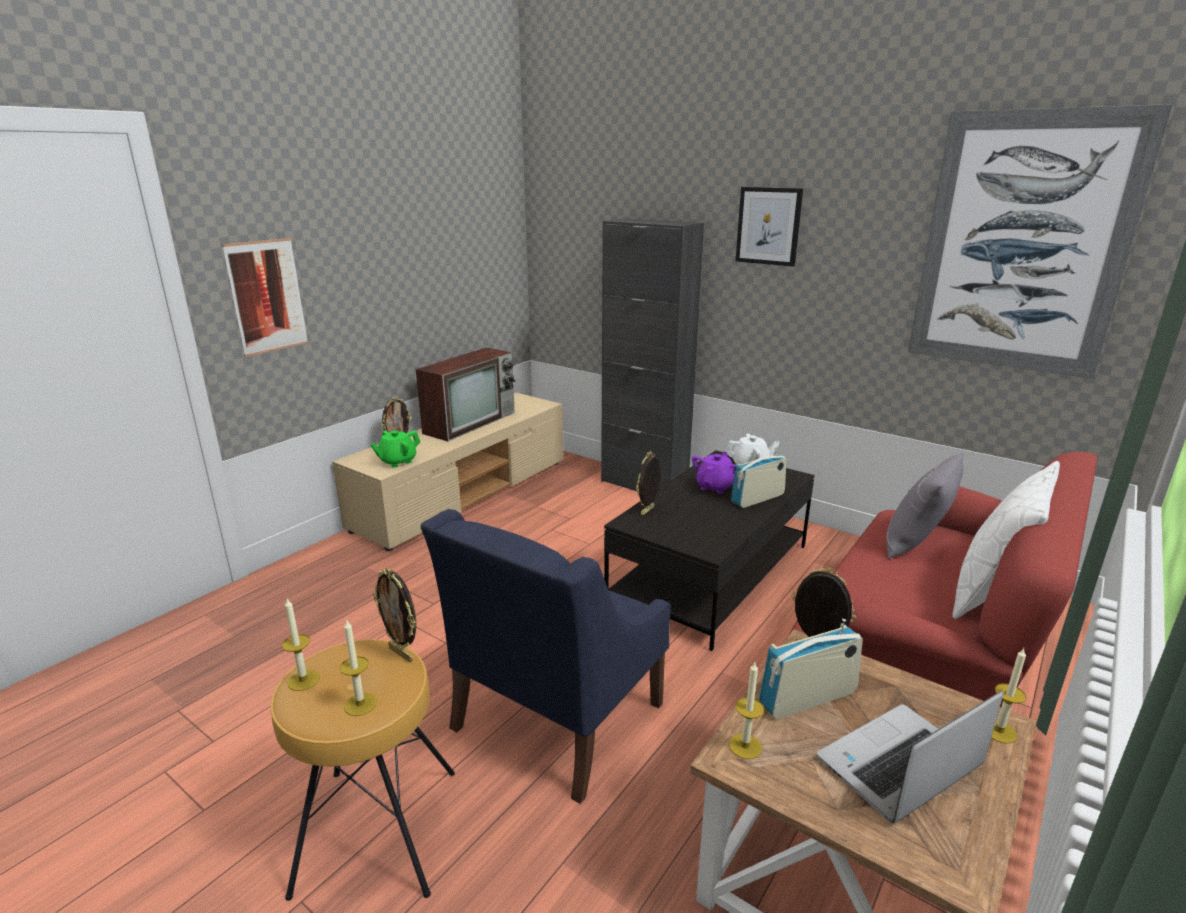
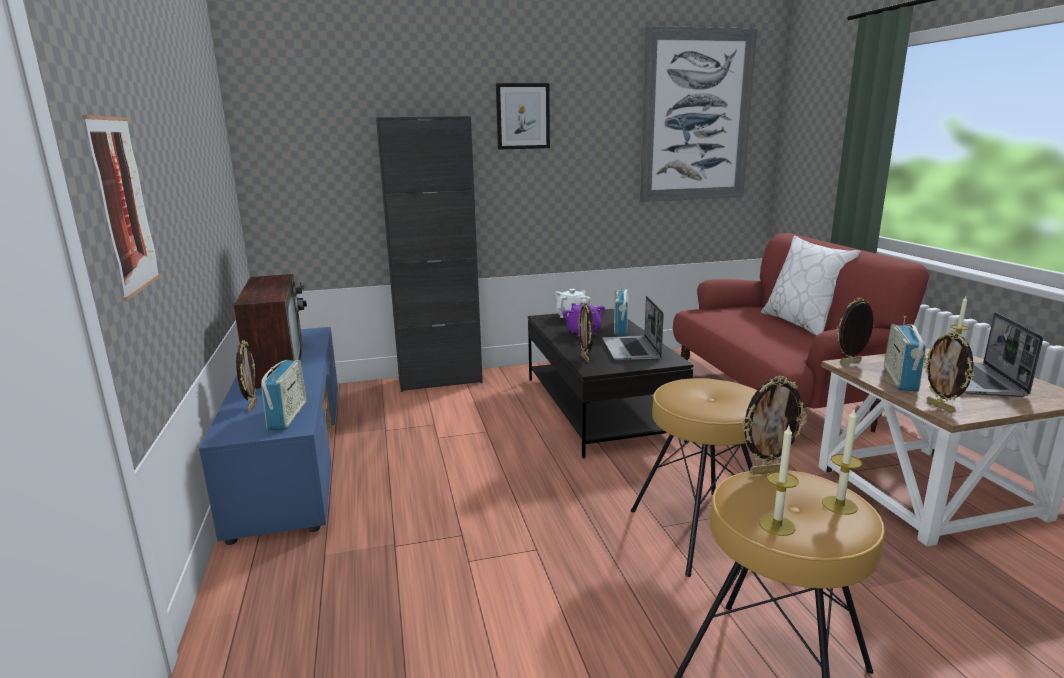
camera: 50 degrees left, 5 degrees down
(397, 461) = (288, 416): green teapot -> radio
(465, 493) = (291, 453): beige tv stand -> blue tv stand
(555, 717) = (701, 531): blue armchair -> brown stool
(706, 523) = (632, 350): none -> laptop
(745, 746) = (941, 407): candle -> picture frame
(915, 543) = (732, 318): grey pillow -> none

